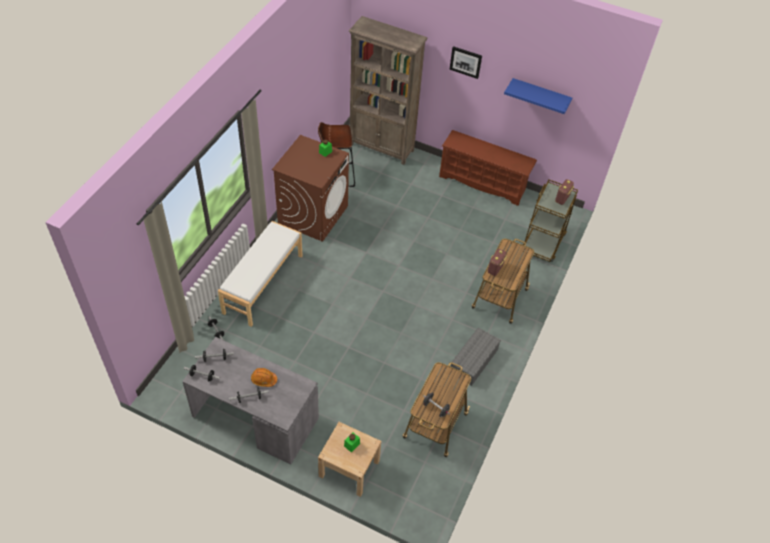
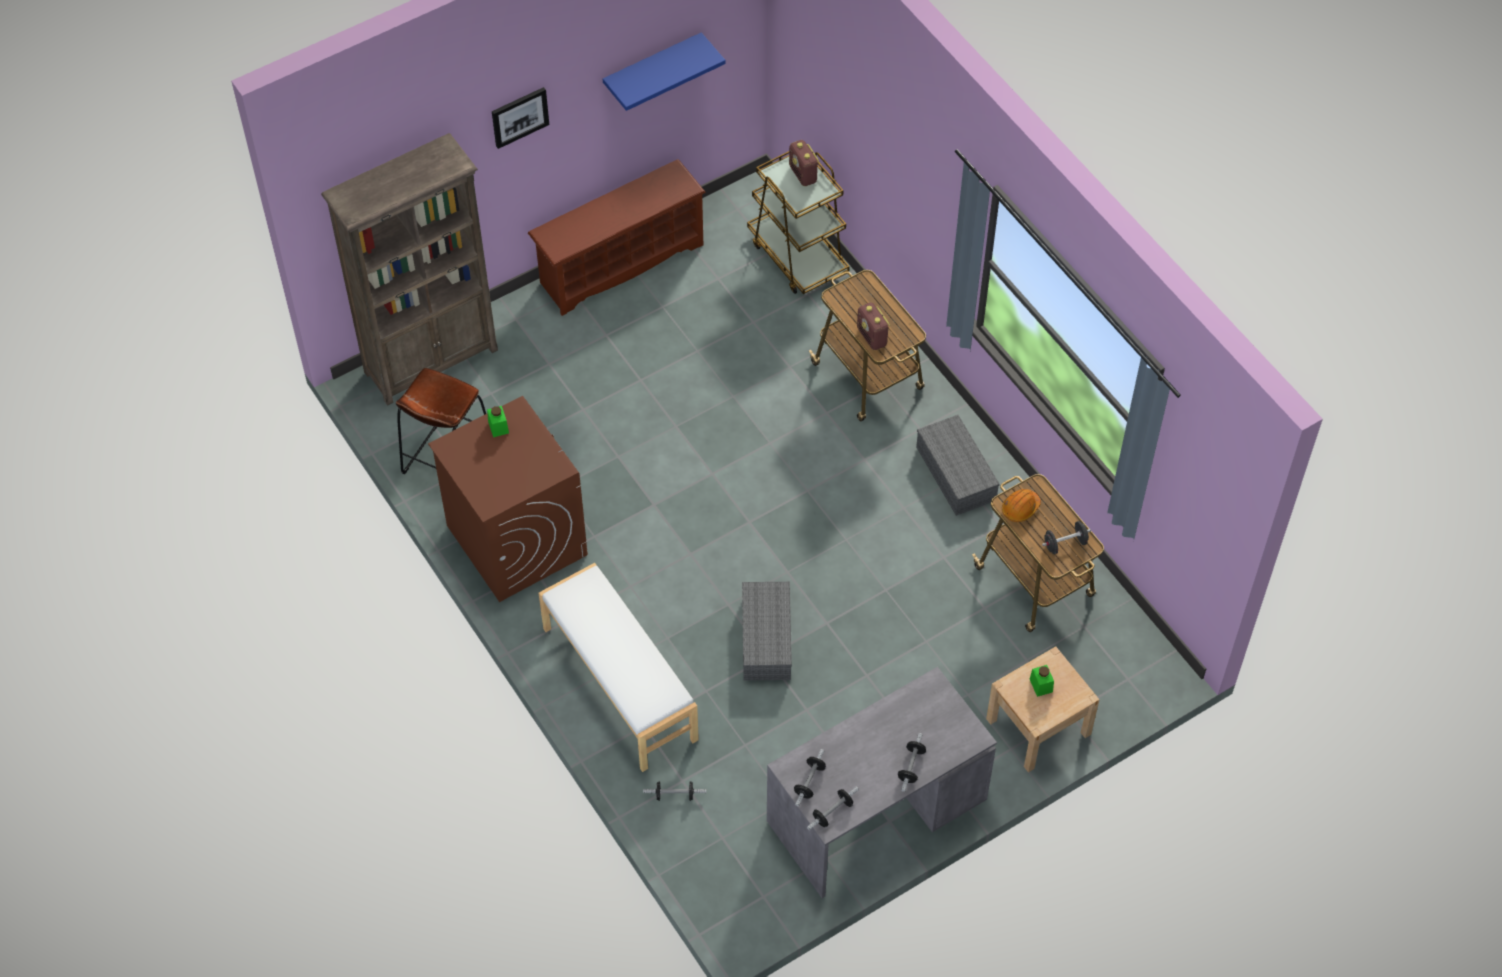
camera: 55 degrees left, 5 degrees up
(263, 379) = (889, 733): orange hard hat -> orange hard hat (1020, 508)
(324, 326) = (765, 637): none -> grey storage box

